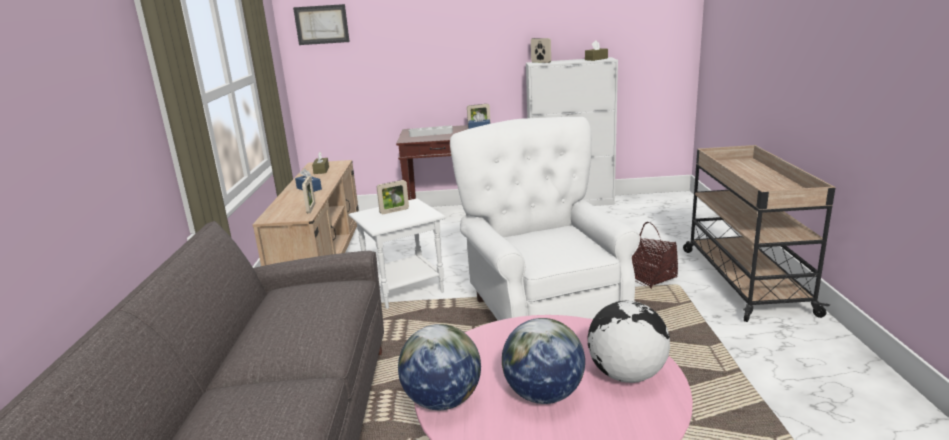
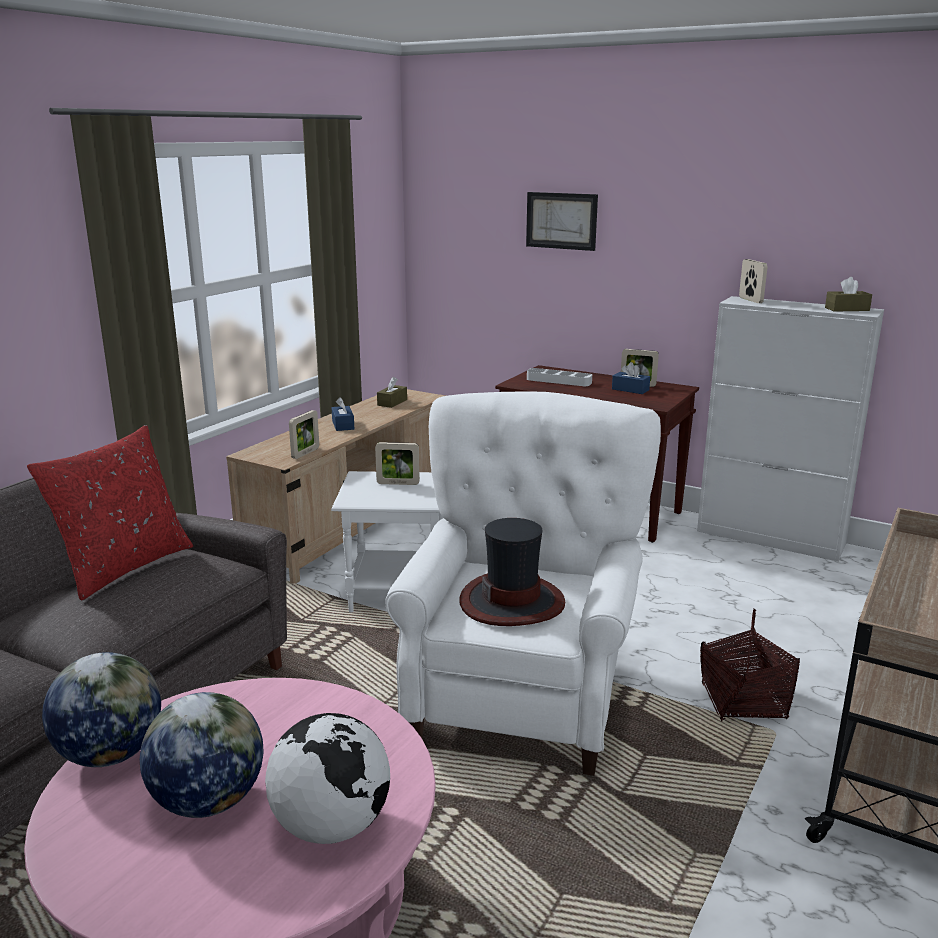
camera: 30 degrees right, 0 degrees up
(282, 304) = (124, 567): none -> red pillow
(321, 24) = (455, 202): picture -> picture (561, 221)
(554, 247) = (512, 602): none -> hat

